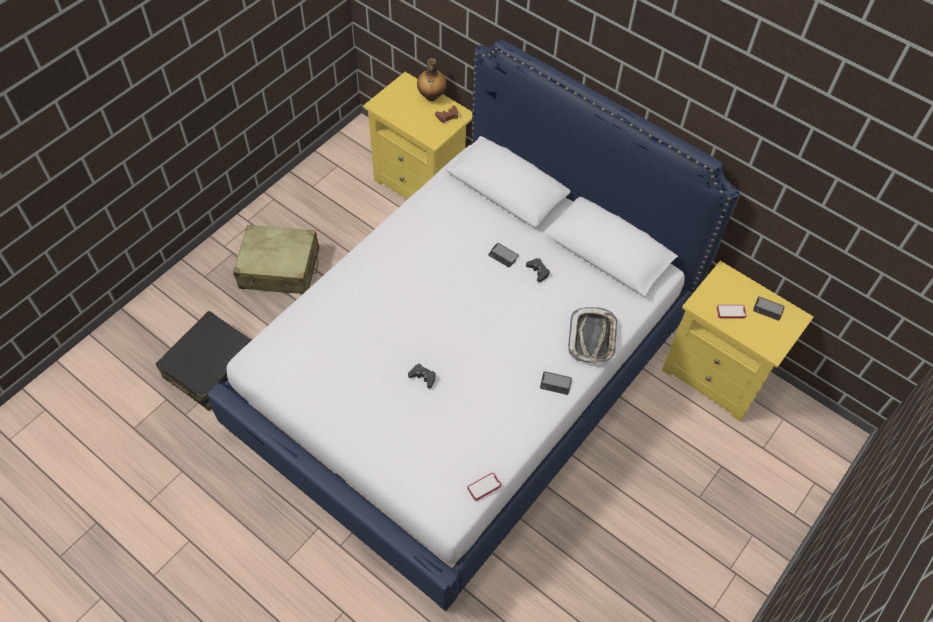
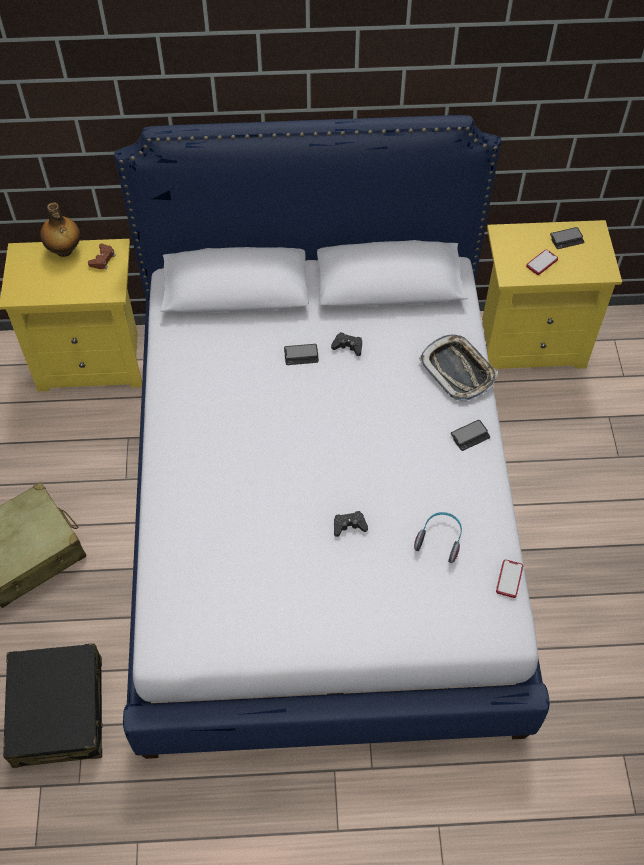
camera: 40 degrees left, 0 degrees up
(467, 429) = (440, 540): none -> headphones

